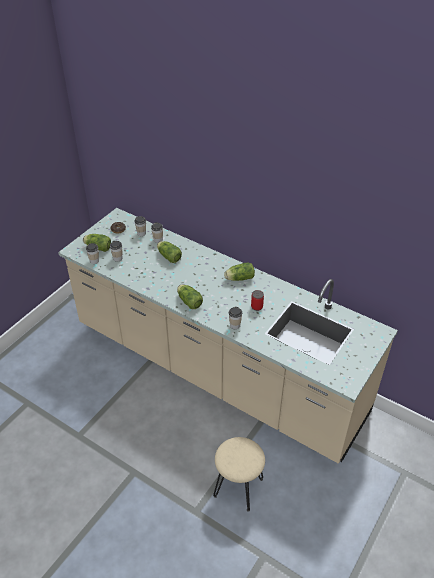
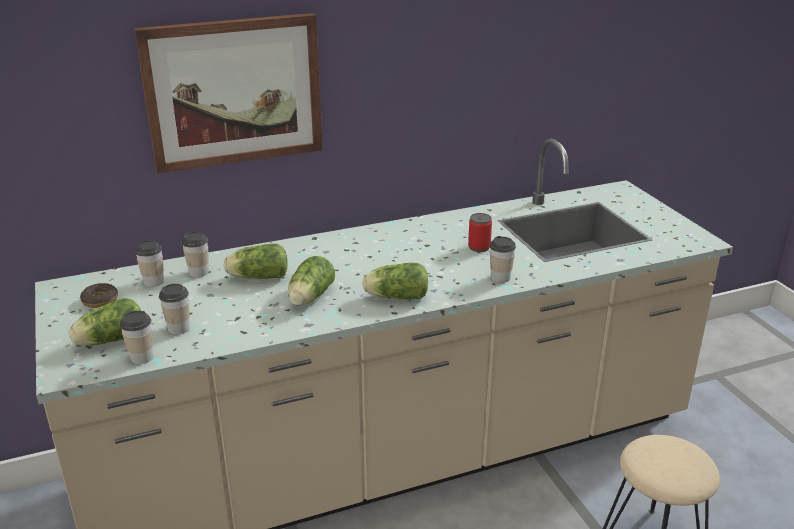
camera: 55 degrees left, 15 degrees down
(192, 174) = (233, 92): none -> picture
(238, 278) = (398, 239): lettuce -> lettuce (309, 298)

